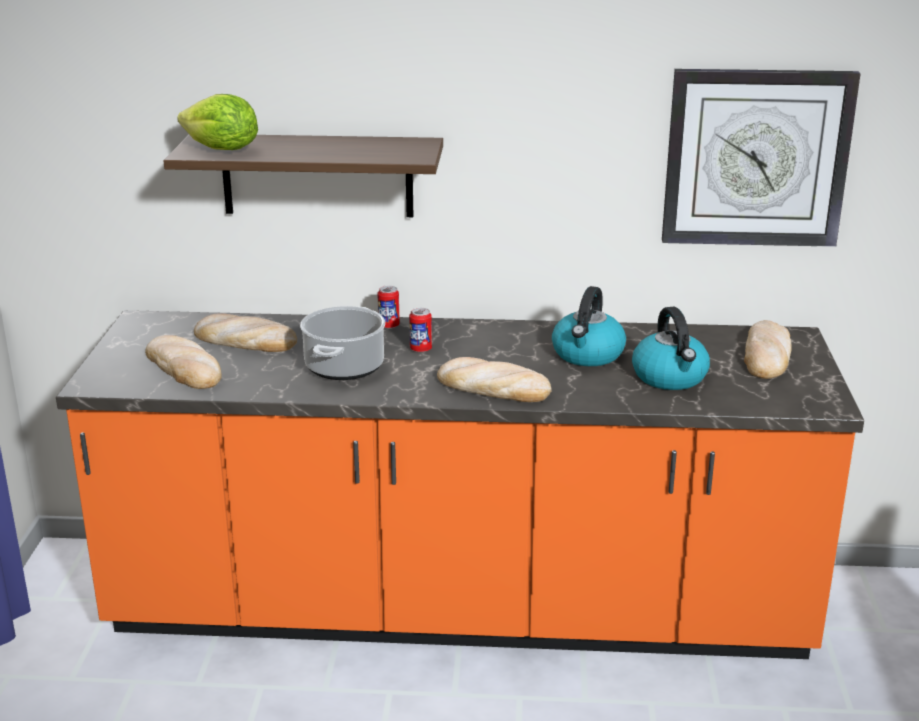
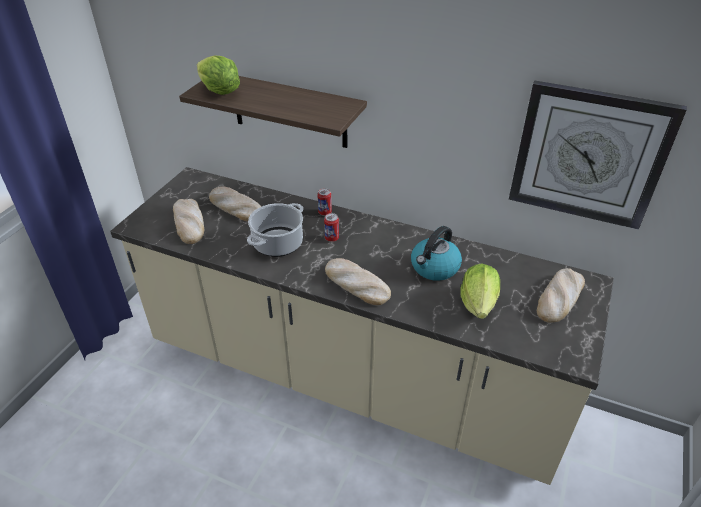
camera: 20 degrees right, 15 degrees up
(459, 612) = (350, 379): orange counter -> beige counter
(670, 377) = (478, 303): kettle -> lettuce

